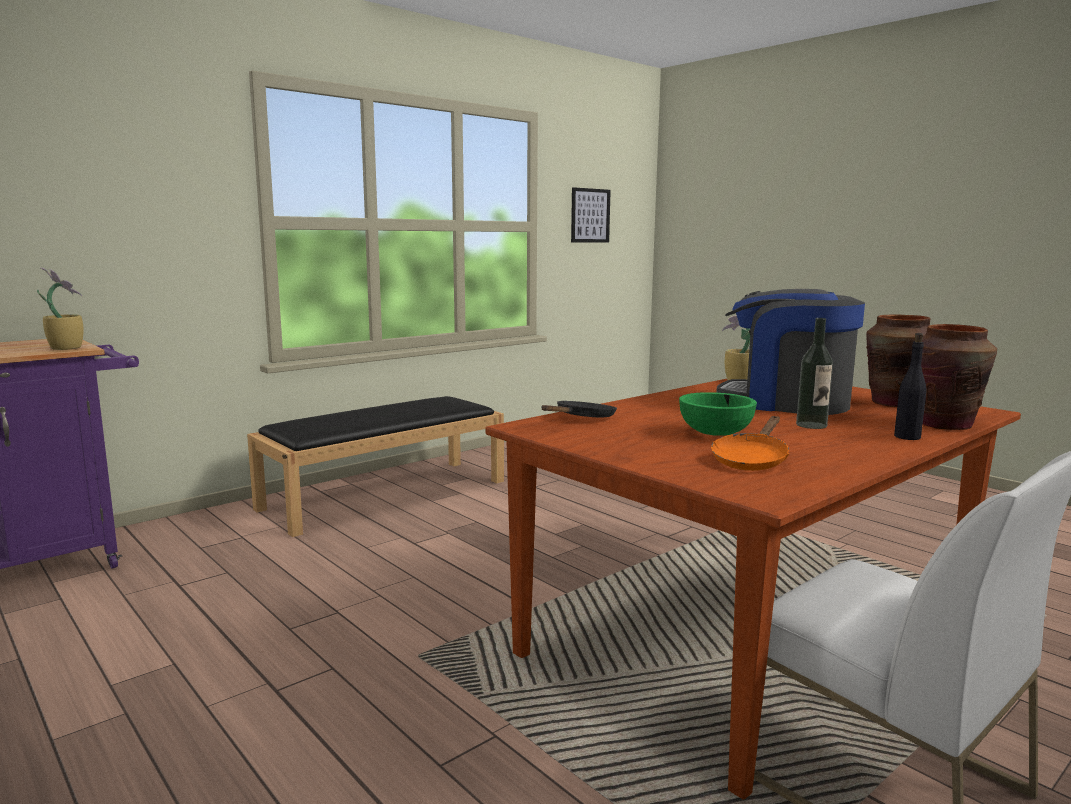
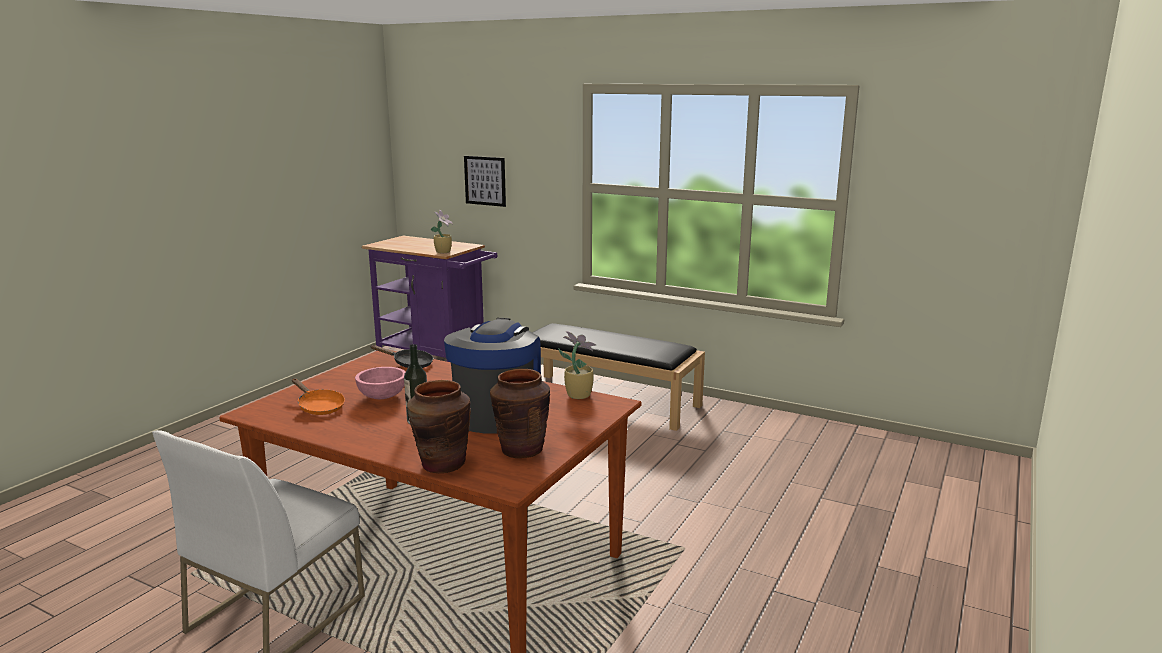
camera: 70 degrees right, 5 degrees up
(590, 215) = (937, 198): picture -> picture (485, 180)
(716, 433) = (382, 396): green bowl -> pink bowl
(751, 460) = (319, 407): orange frying pan -> orange frying pan turned 150 degrees counterclockwise
(907, 437) = (393, 449): black bottle -> none

